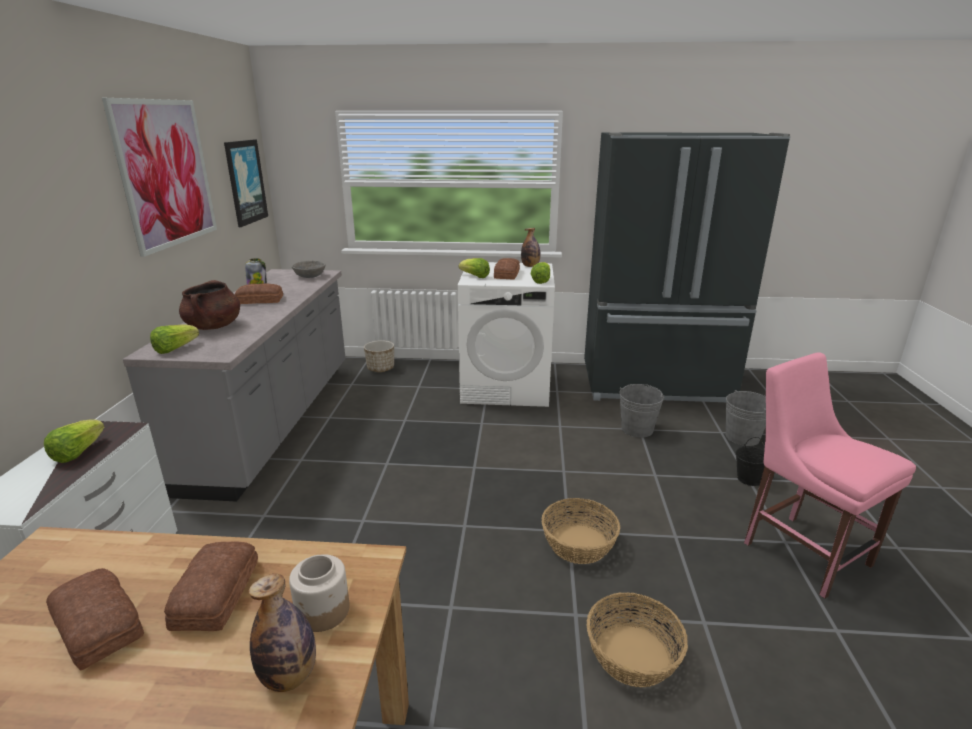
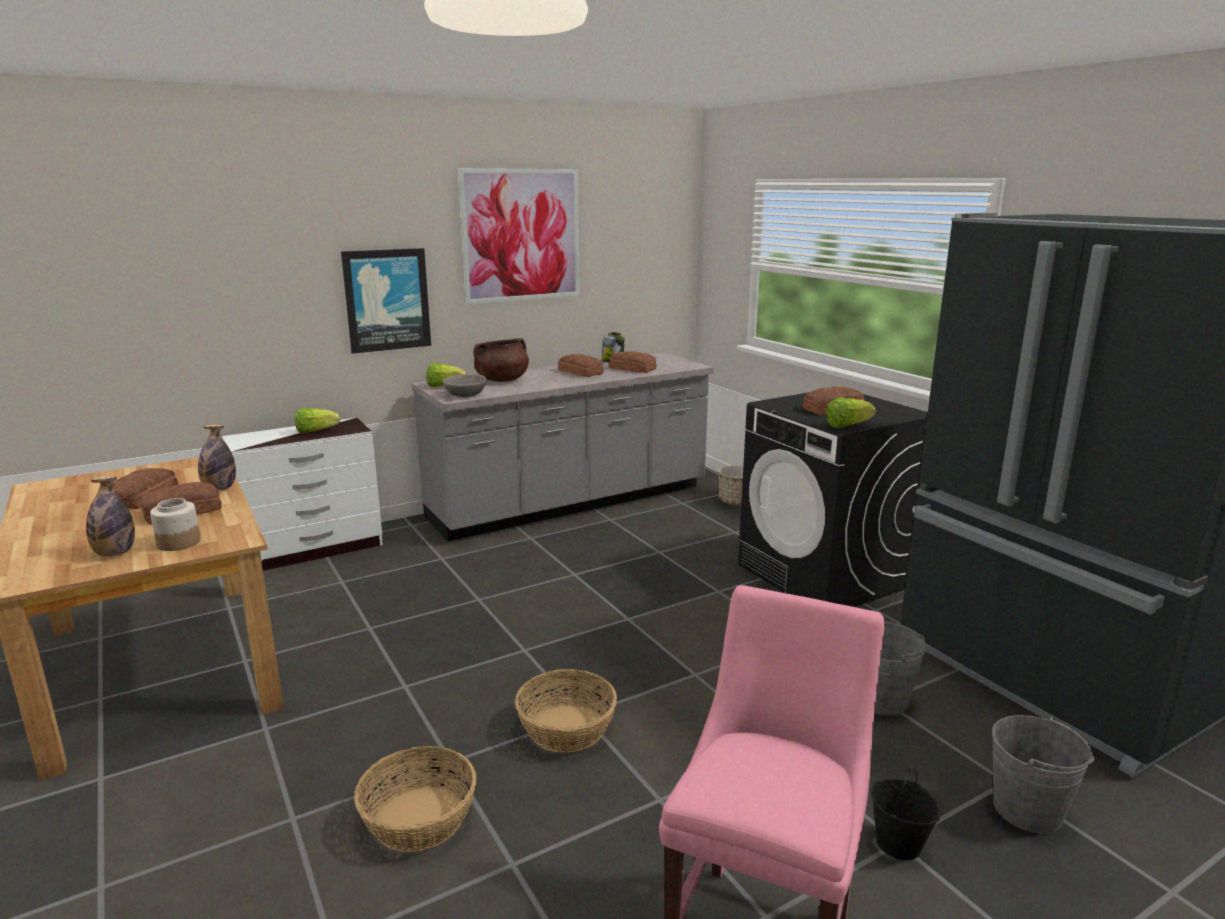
camera: 55 degrees right, 5 degrees down
(245, 182) = (648, 254): picture -> picture (387, 300)
(291, 286) = (632, 368): none -> bread
(310, 276) = (672, 365): grey bowl -> grey bowl (466, 395)
(475, 276) = (790, 401): lettuce -> none
(506, 387) = (824, 576): white washing machine -> black washing machine
(530, 266) = (895, 410): bottle -> bottle (219, 489)

